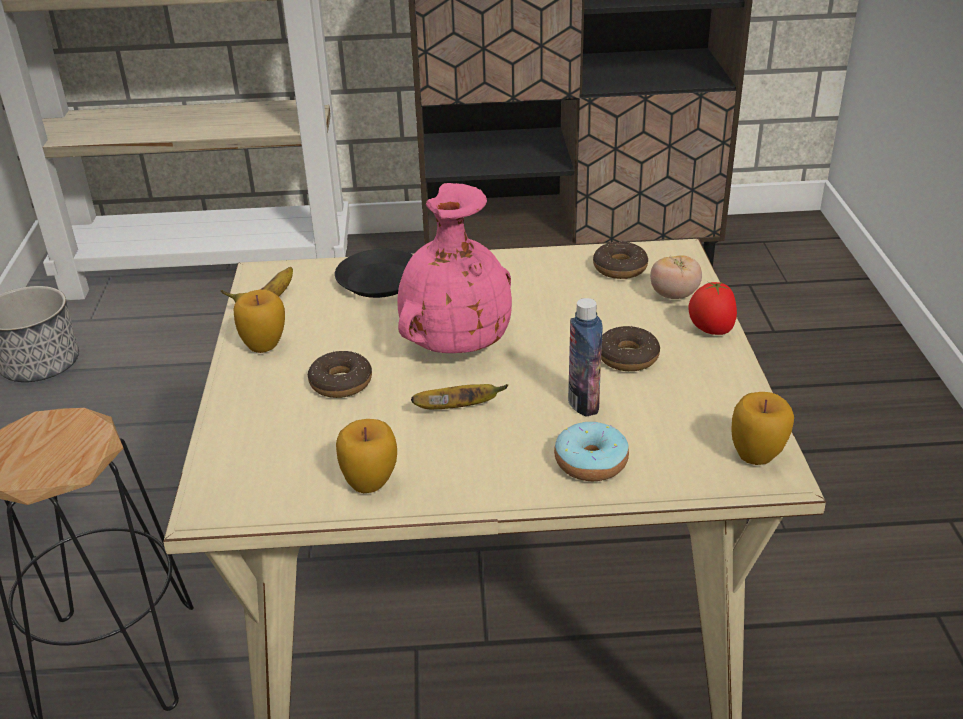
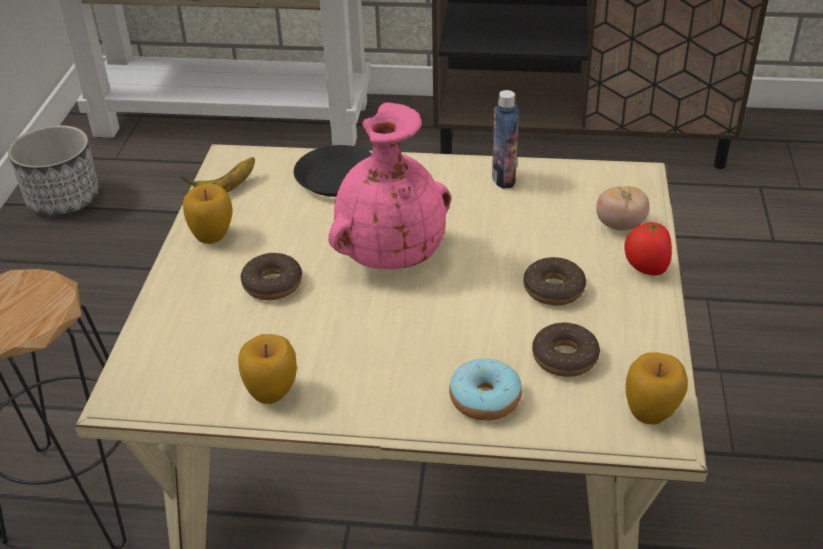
camera: 10 degrees right, 5 degrees up
(458, 408) = (375, 324): banana -> none
(583, 403) = (495, 334): bottle -> bottle (503, 178)
(620, 268) = (574, 189): donut -> donut (565, 357)

